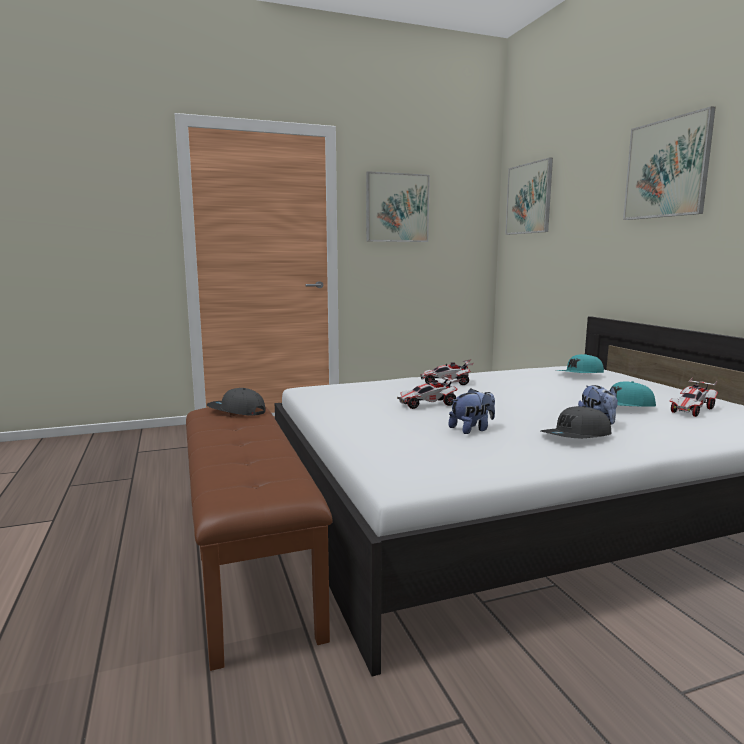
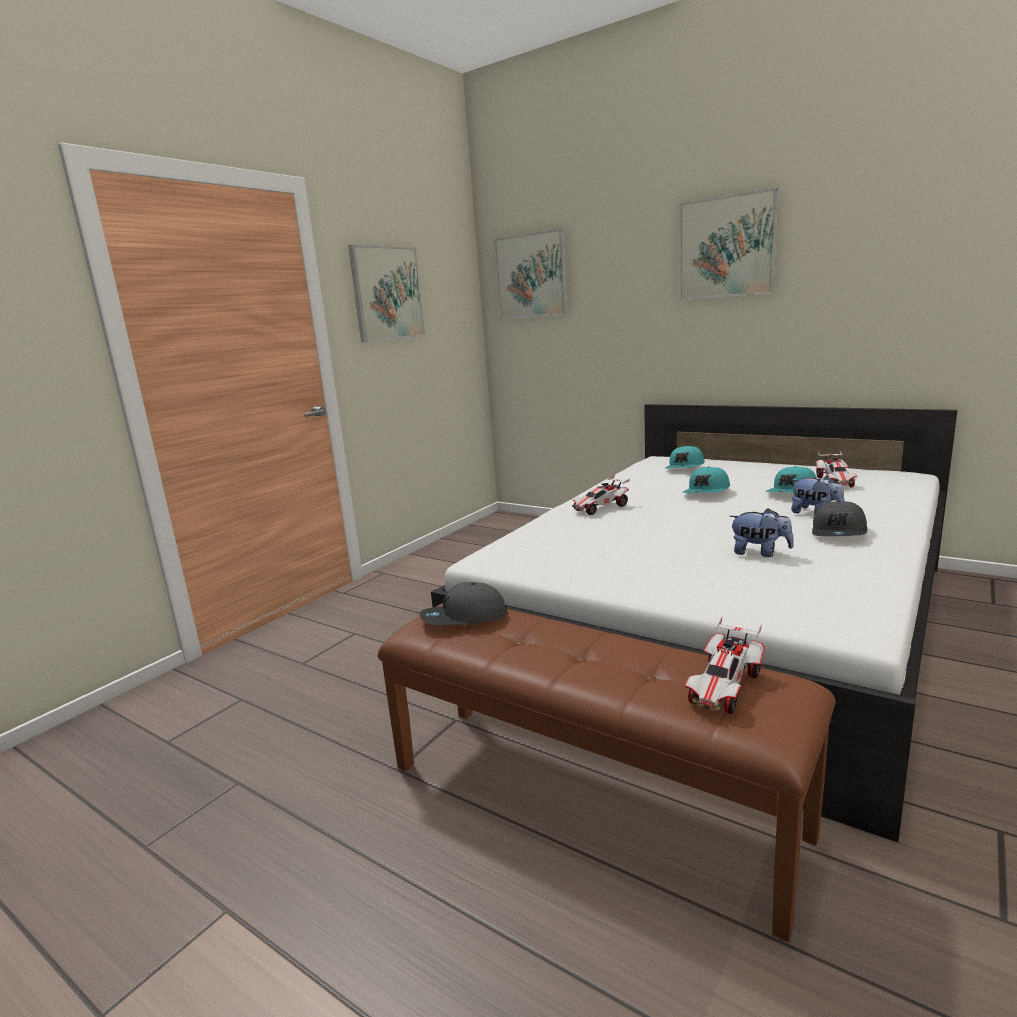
camera: 35 degrees left, 5 degrees up
(428, 404) = (656, 538): toy car -> toy car (724, 688)
(472, 429) = (759, 553): plush toy -> plush toy turned 90 degrees clockwise
(548, 390) = (707, 492): none -> turquoise cap

